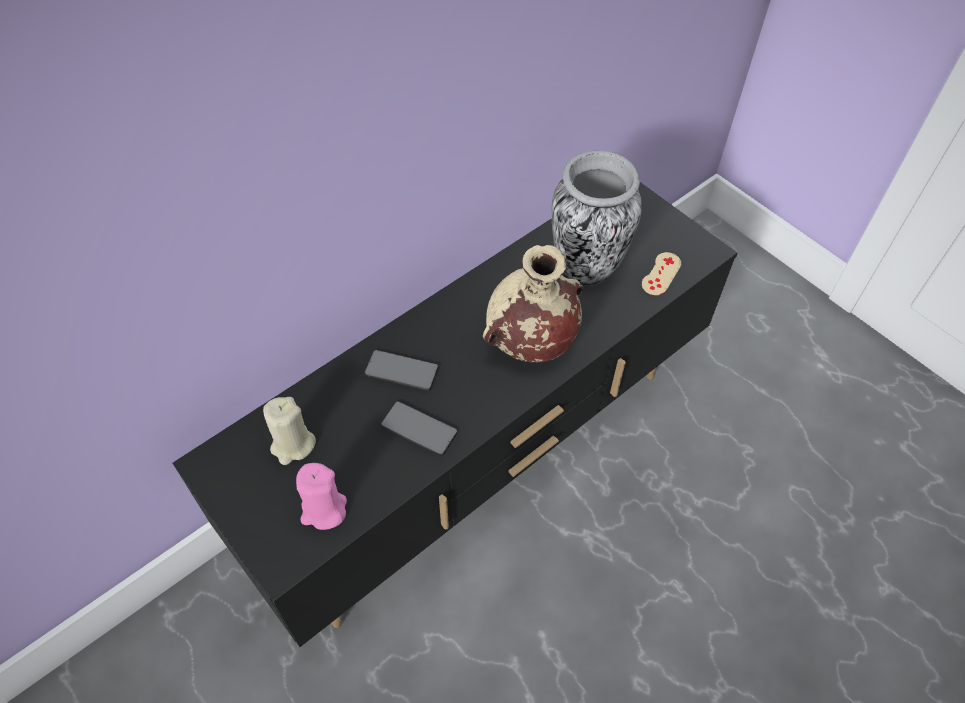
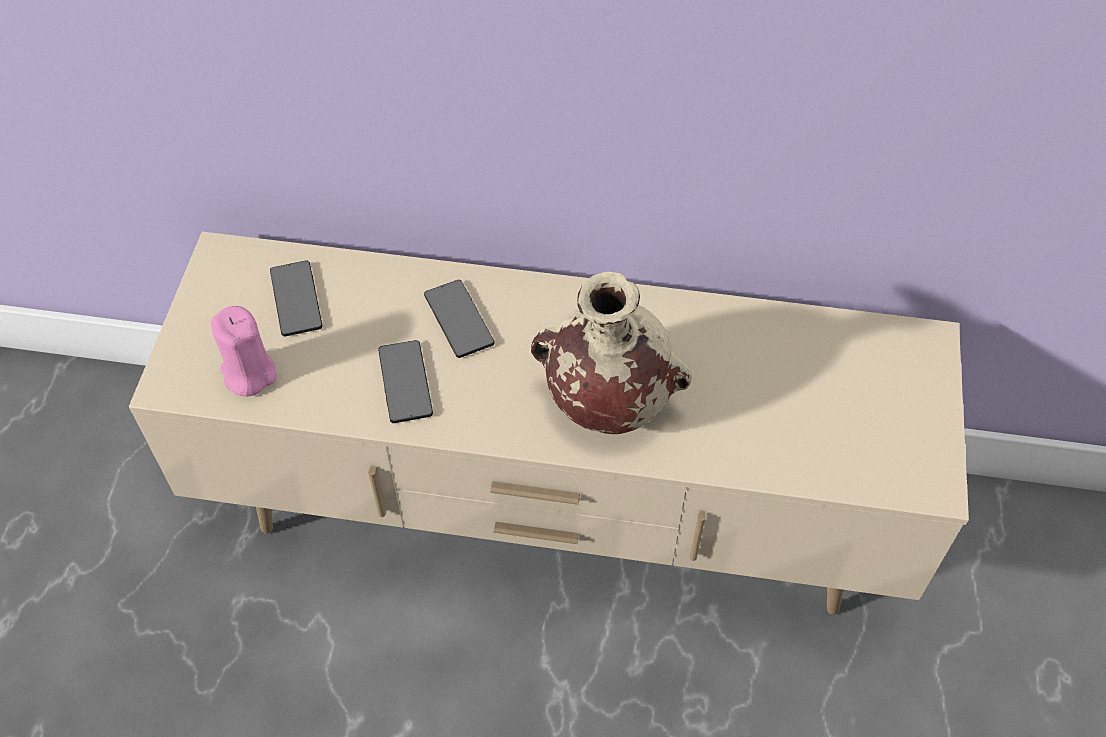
camera: 50 degrees right, 0 degrees up
(292, 445) = (296, 299): beige candle -> phone
(481, 458) = (555, 517): black tv stand -> beige tv stand
(586, 268) = (764, 383): vase -> none
(661, 274) = (840, 460): beige game controller -> none

